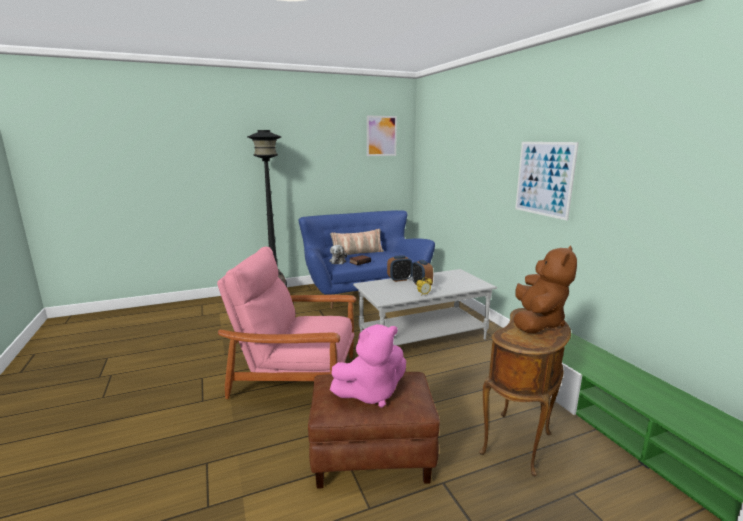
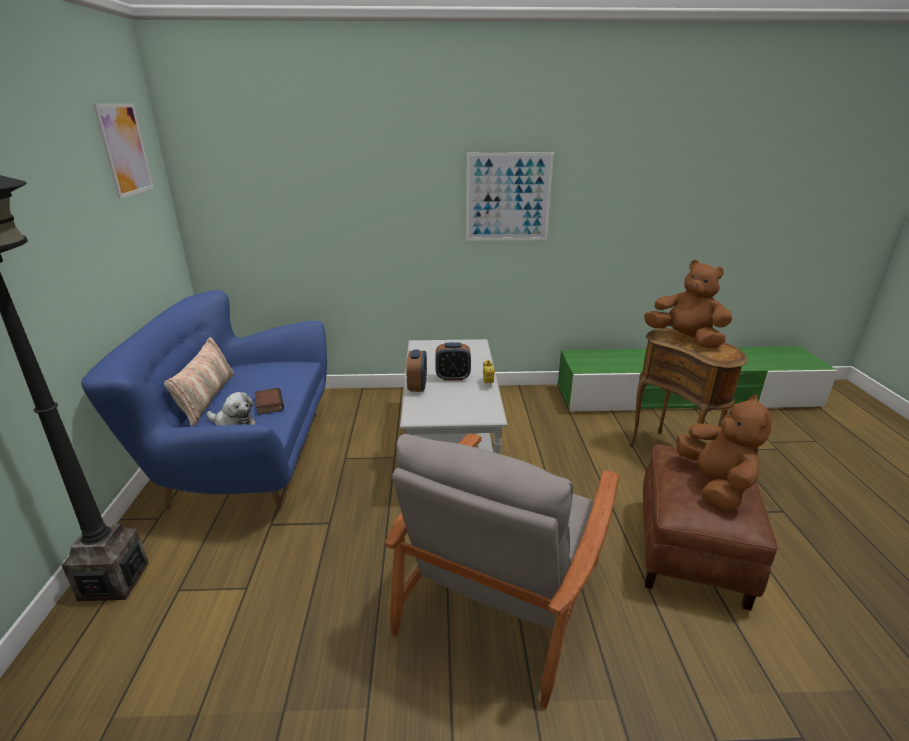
camera: 70 degrees left, 10 degrees up
(296, 376) = (503, 594): pink armchair -> grey armchair
(371, 393) = (714, 485): pink plush toy -> brown plush toy

